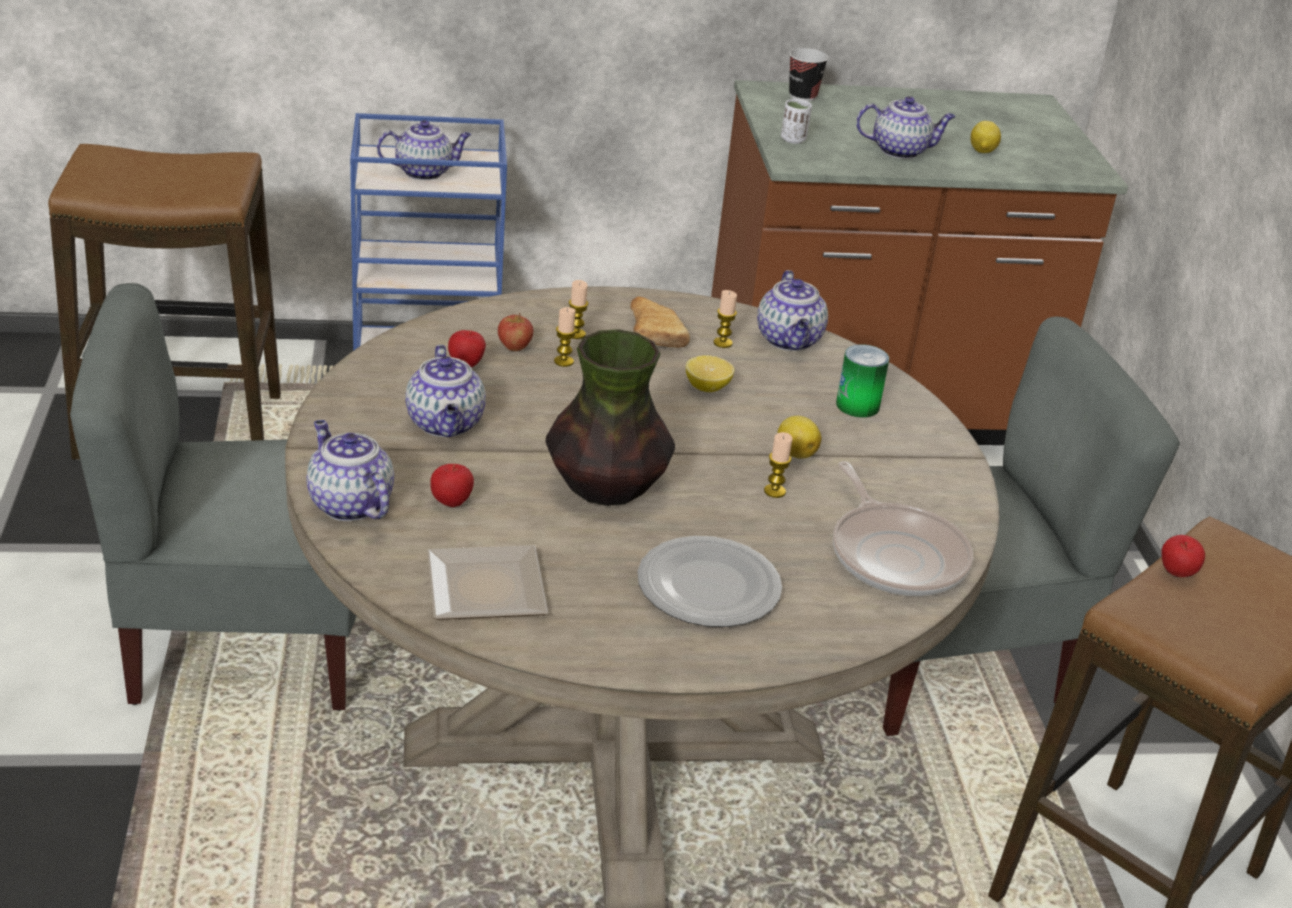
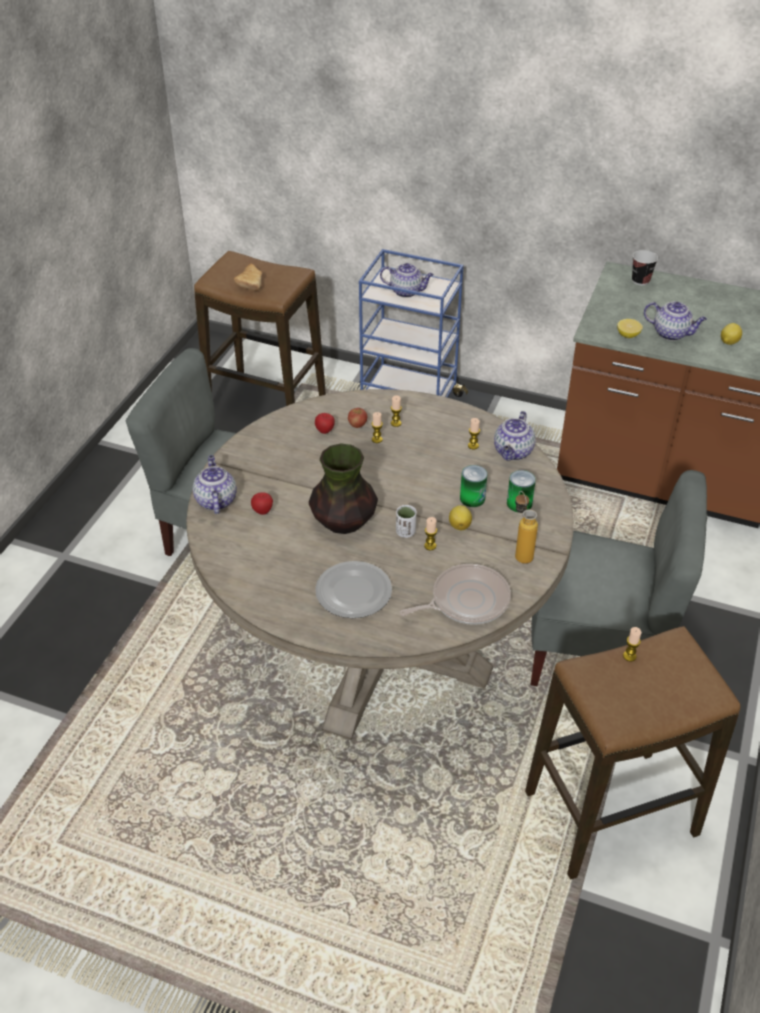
camera: 30 degrees right, 10 degrees up
(446, 425) = (290, 465): teapot -> none
(490, 591) = (248, 565): plate -> none
(653, 333) = (438, 431): bread -> bread (251, 282)
(707, 387) = (442, 473): lemon -> lemon (628, 335)
(782, 412) = (472, 498): none -> can
(793, 139) = (606, 314): white cup -> white cup (405, 532)
(895, 555) = (466, 601): frying pan -> frying pan turned 120 degrees counterclockwise
(916, 470) = (520, 552): none -> bottle
(1176, 575) = (629, 656): apple -> candle

